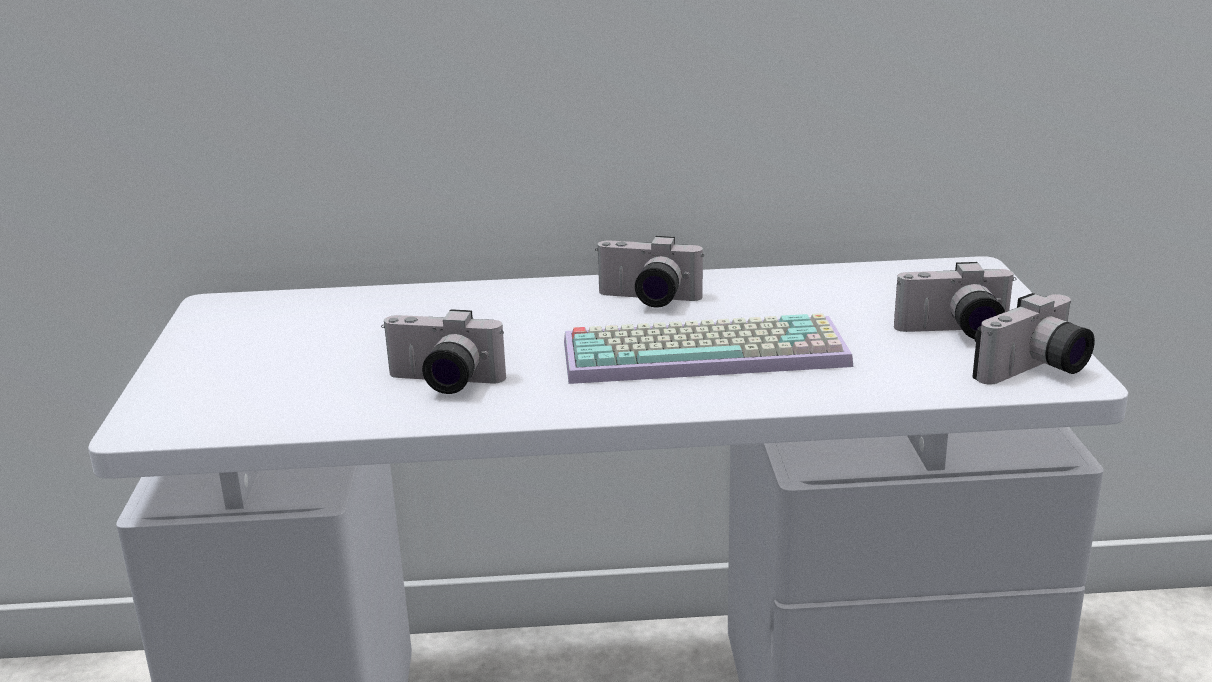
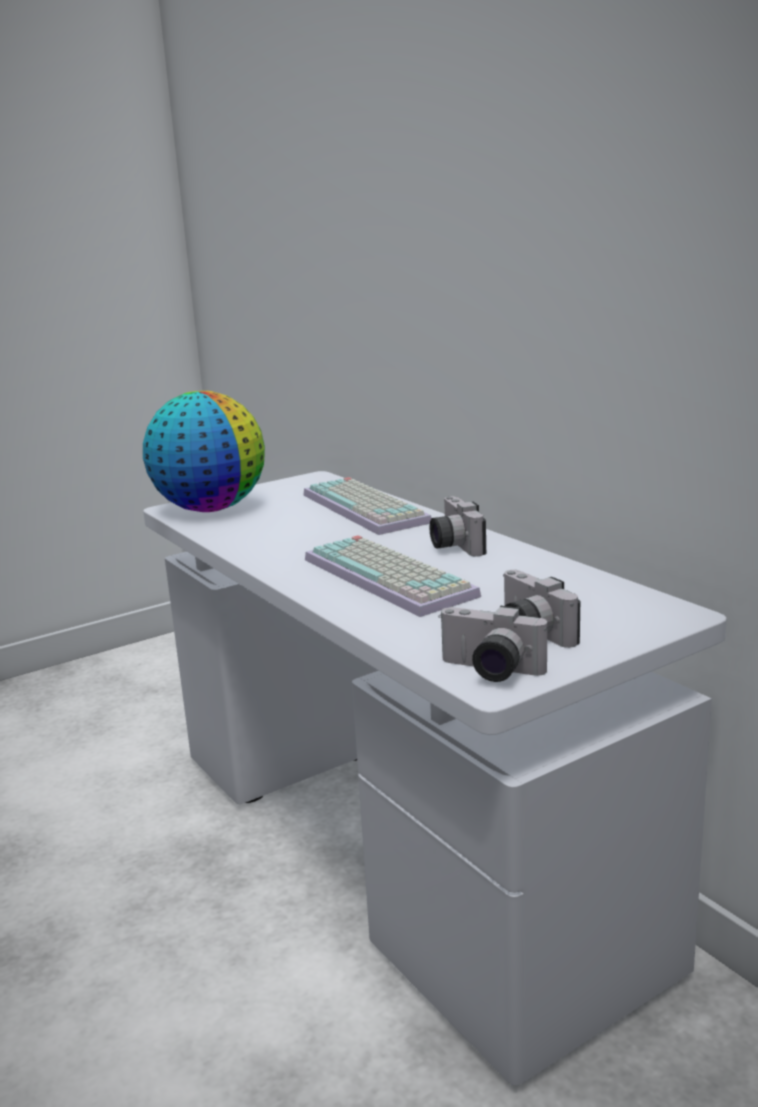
camera: 60 degrees right, 5 degrees down
(215, 399) = (211, 509): none -> globe
(425, 307) = (368, 508): none -> keyboard
(442, 383) = (274, 538): camera -> none

